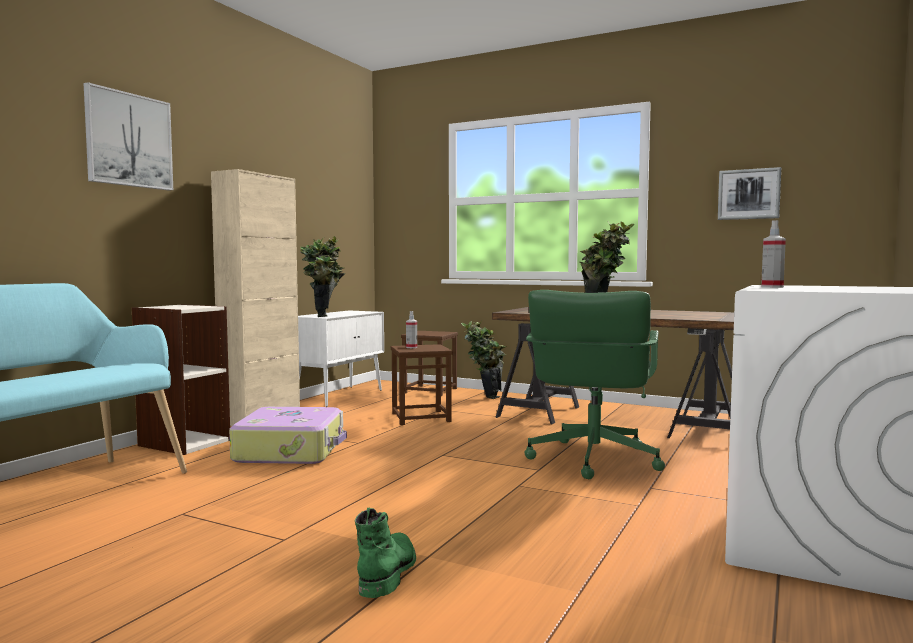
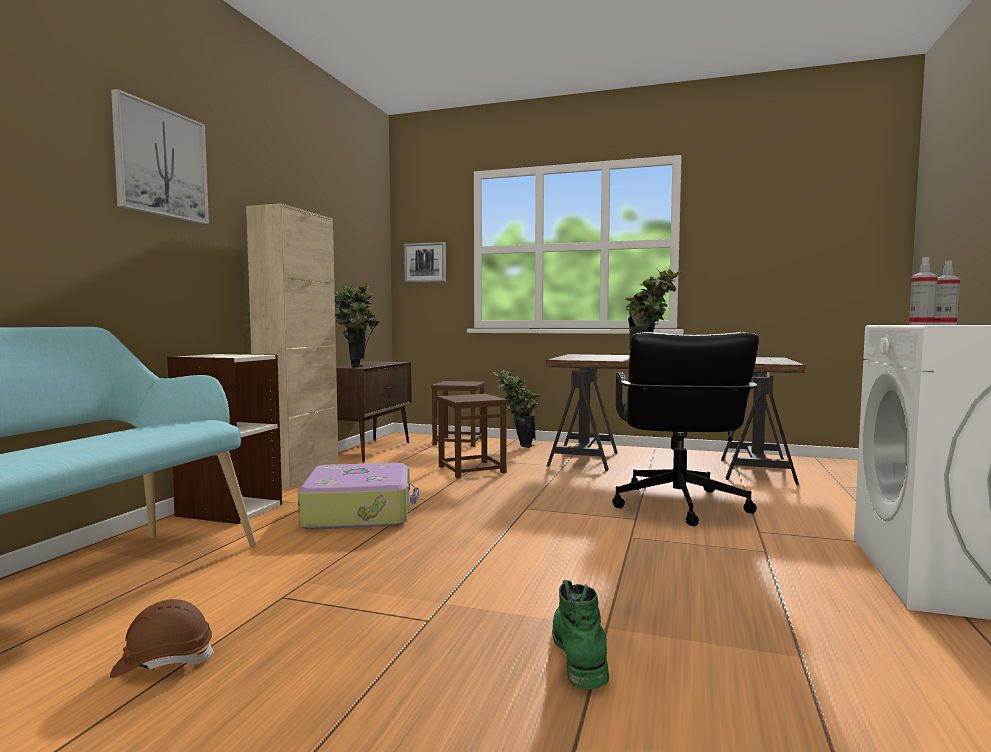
camera: 10 degrees left, 0 degrees up
(67, 552) = (163, 662): none -> brown hard hat
(340, 396) = (369, 450): white cabinet -> brown cabinet
(411, 347) = (461, 397): spray bottle -> spray bottle (944, 324)
(592, 460) = (678, 505): green office chair -> black office chair
(749, 194) = (777, 245): picture -> picture (425, 262)

